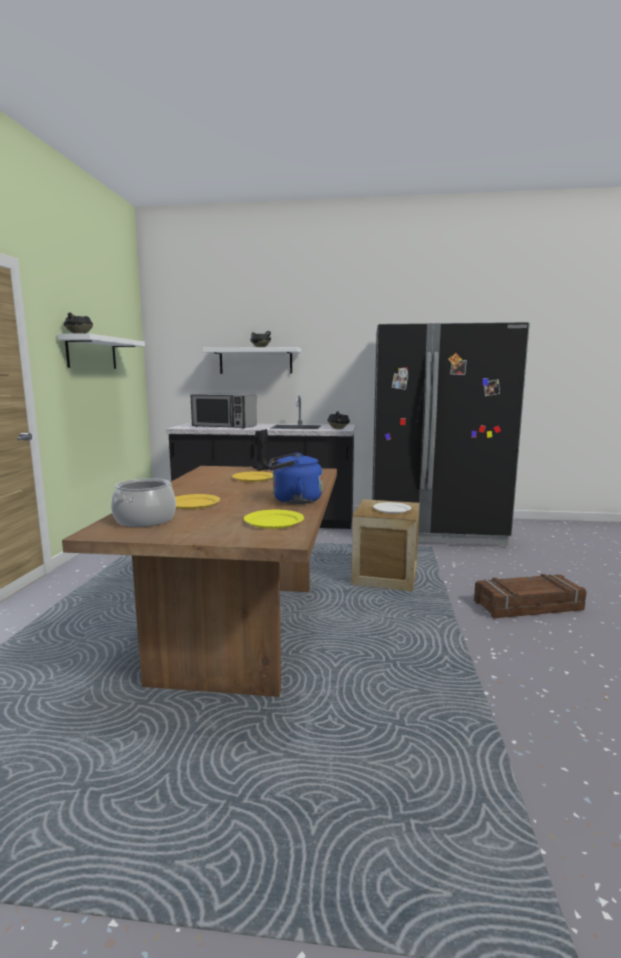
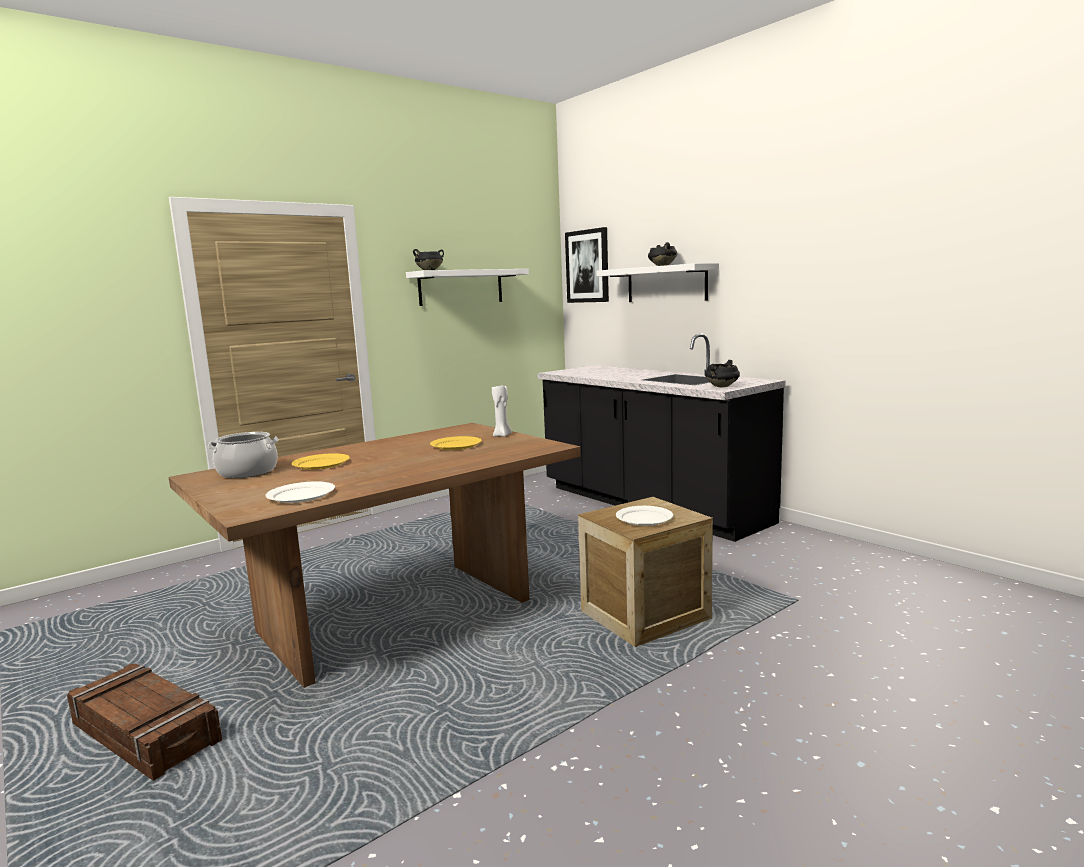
camera: 45 degrees right, 0 degrees up
(175, 344) = (587, 266): none -> picture
(224, 426) = (605, 373): microwave -> none
(262, 469) = (502, 435): black candle -> white candle
(273, 522) = (300, 495): yellow plate -> white plate
(294, 500) = (392, 477): blue kettle -> none
(434, 530) = (864, 576): black fridge -> none
(528, 606) = (757, 737): crate -> crate (144, 734)

